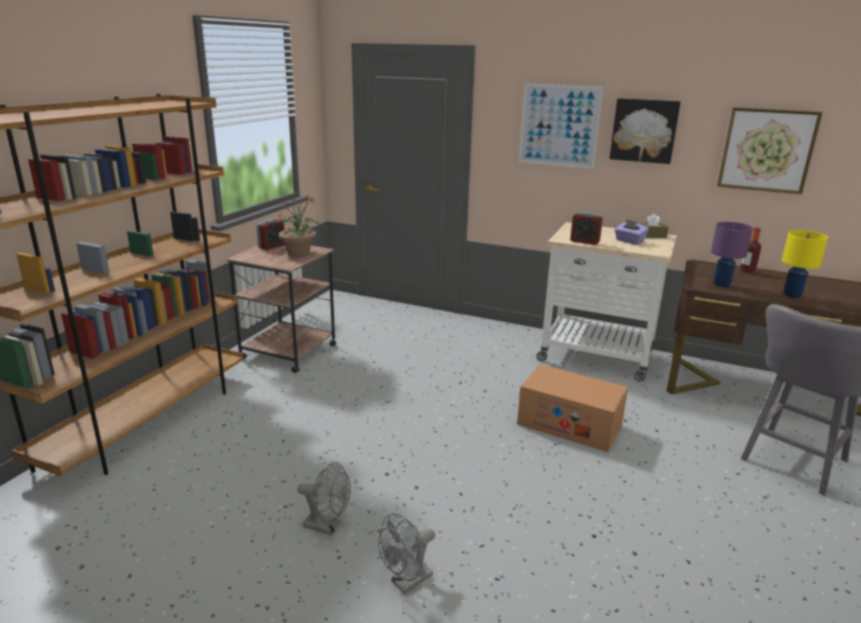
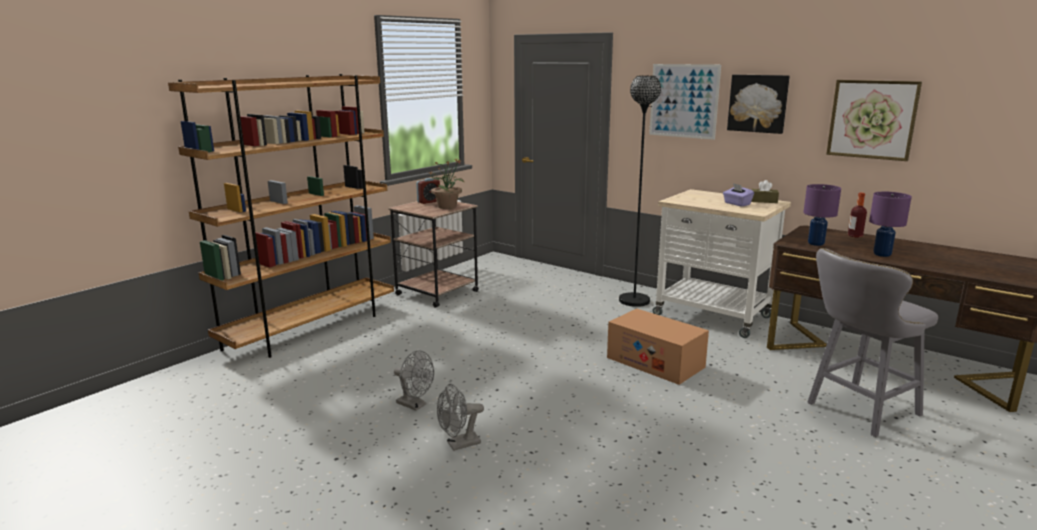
camera: 15 degrees right, 5 degrees down
(509, 343) = (634, 301): none -> black floor lamp
(584, 241) = (692, 203): alarm clock -> none
(793, 295) = (883, 255): yellow table lamp -> purple table lamp

